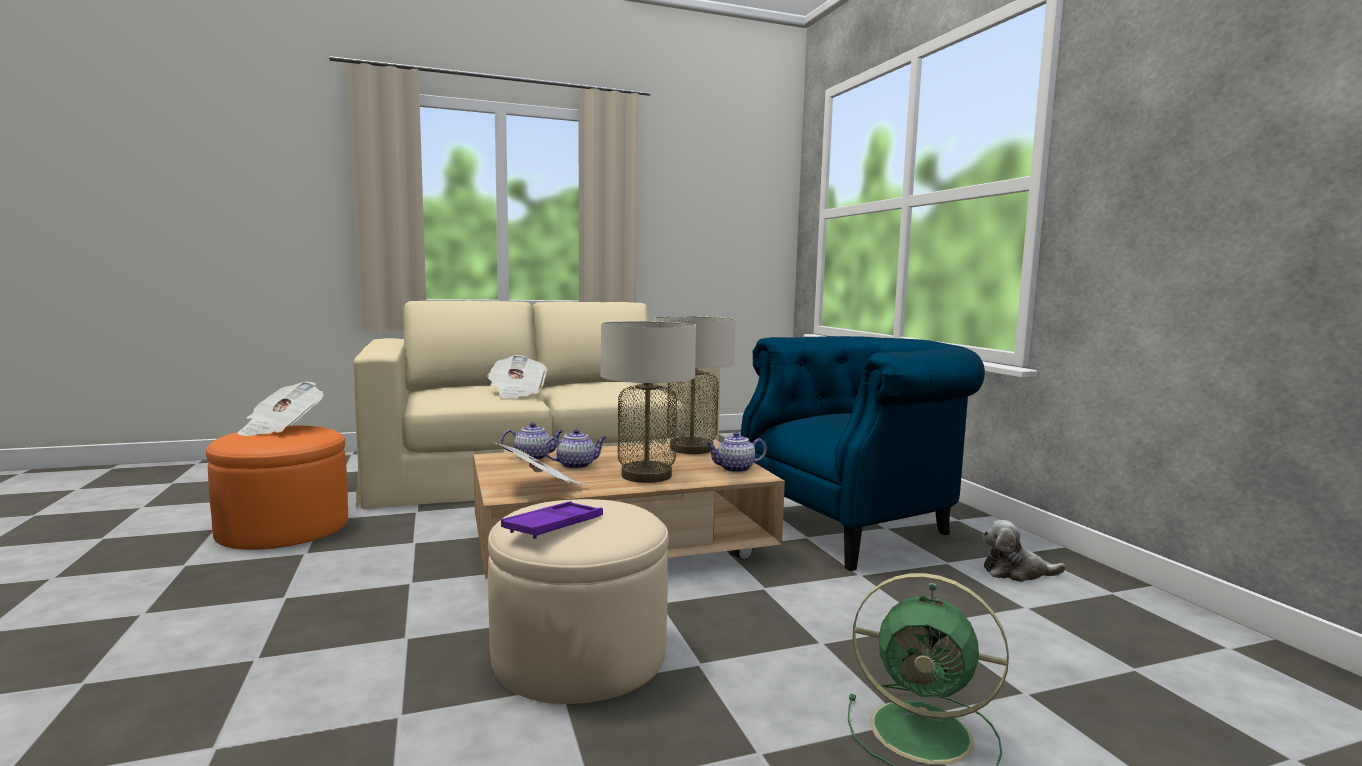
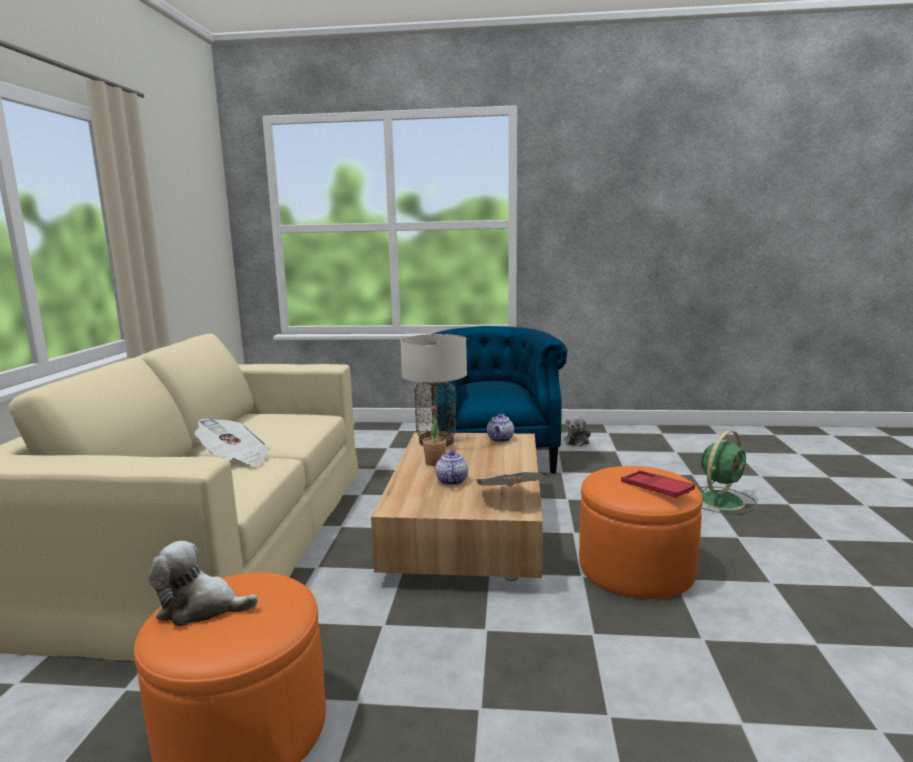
camera: 65 degrees left, 5 degrees up
(281, 429) = (201, 608): newspaper -> plush toy
(533, 457) = (411, 493): teapot -> none
(554, 526) = (656, 488): purple tray -> red tray
(579, 654) = (635, 567): beige ottoman -> orange ottoman
(625, 455) = (435, 462): none -> potted plant
(646, 475) = (498, 463): table lamp -> none

